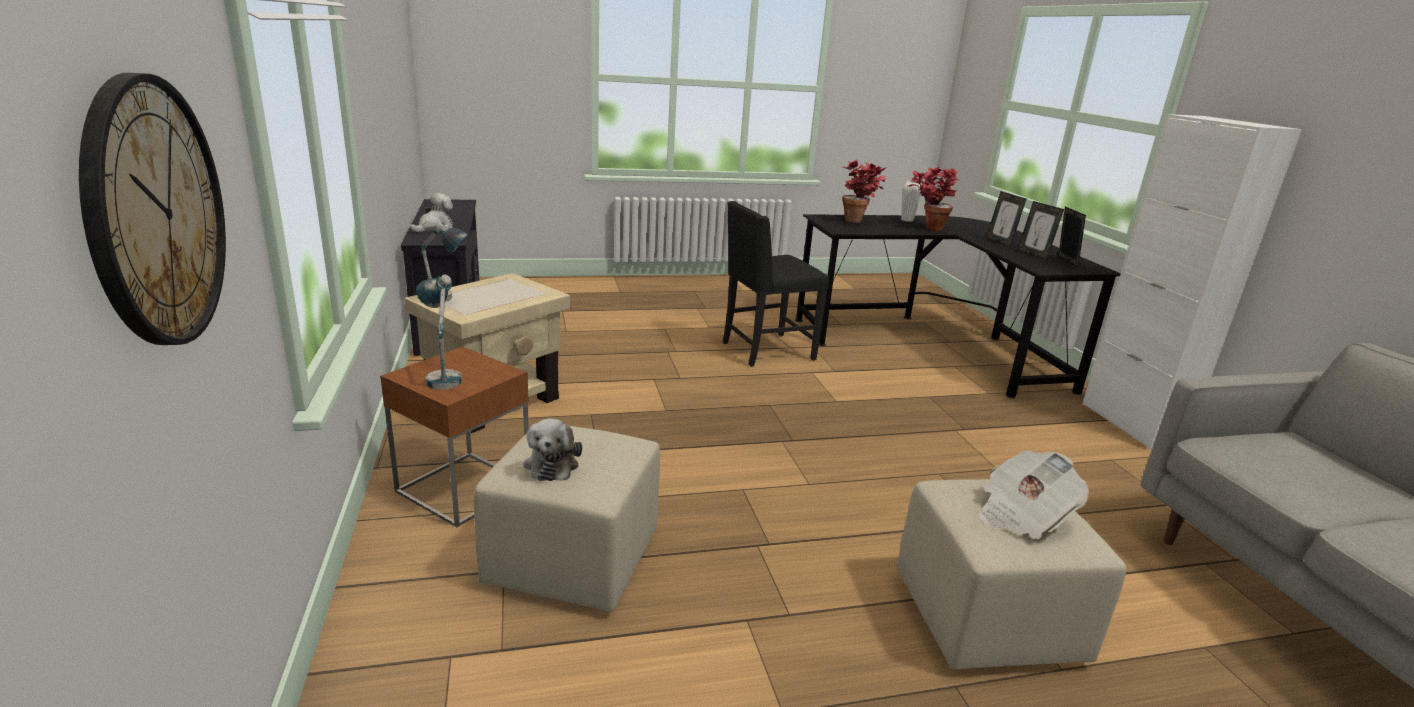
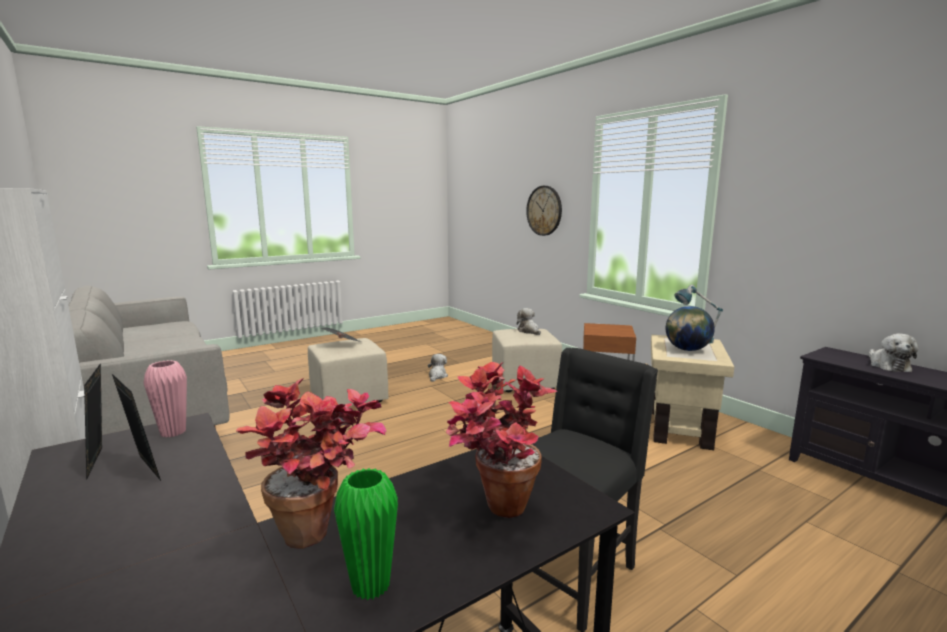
camera: 160 degrees right, 10 degrees down
(442, 375) = (611, 328): table lamp -> none
(501, 293) = (687, 350): none -> globe
(758, 659) = (437, 376): none -> plush toy
(907, 220) = (370, 586): white vase -> green vase
(1000, 242) = (166, 510): picture frame -> none
(1045, 267) = (173, 432): none -> pink vase

